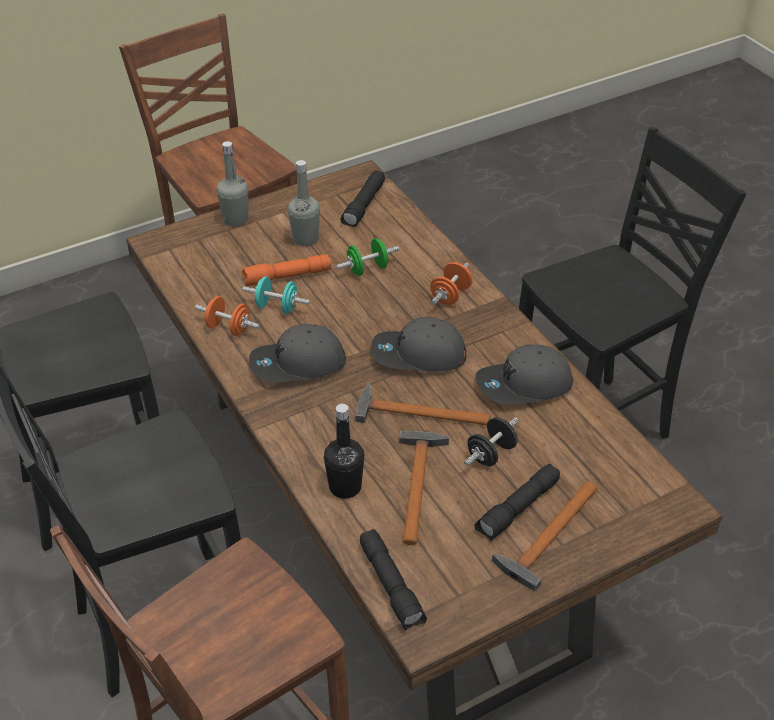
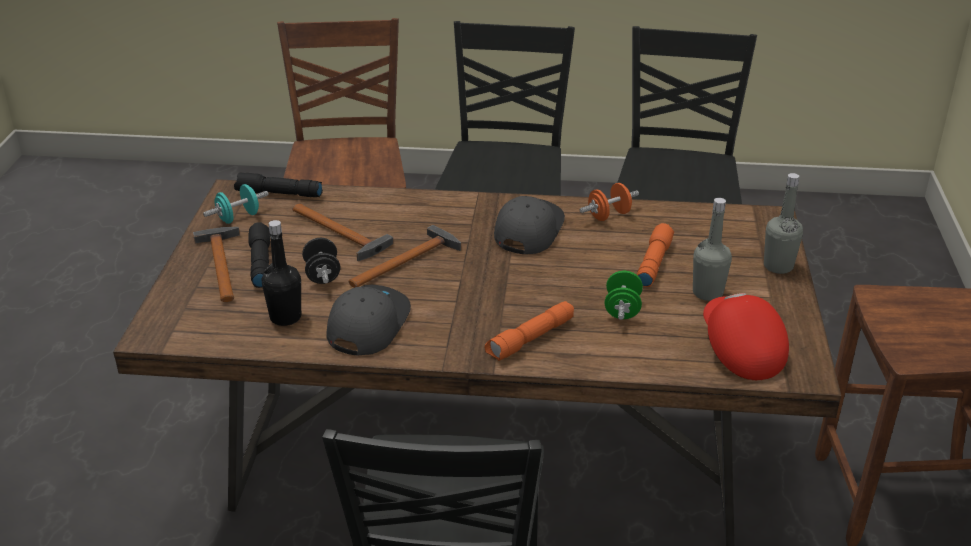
camera: 125 degrees right, 10 degrees down
(277, 307) = (613, 245): turquoise dumbbell -> turquoise dumbbell (238, 217)
(345, 487) = (378, 206): black bottle -> black bottle (285, 317)
(364, 206) = (739, 350): black flashlight -> red cap
(418, 356) = (470, 288): grey cap -> none
(450, 295) = (531, 340): orange dumbbell -> orange flashlight

